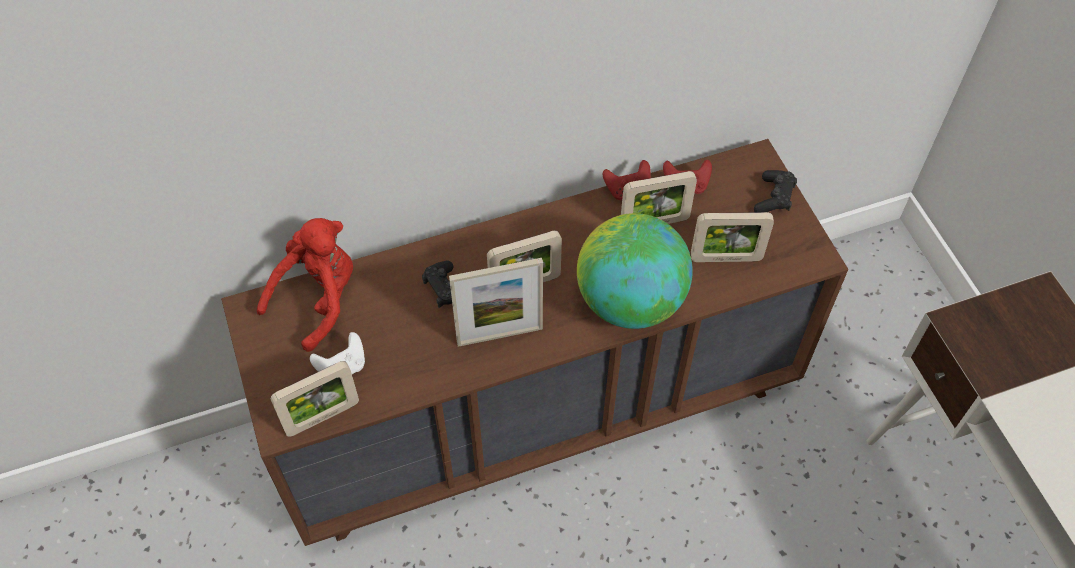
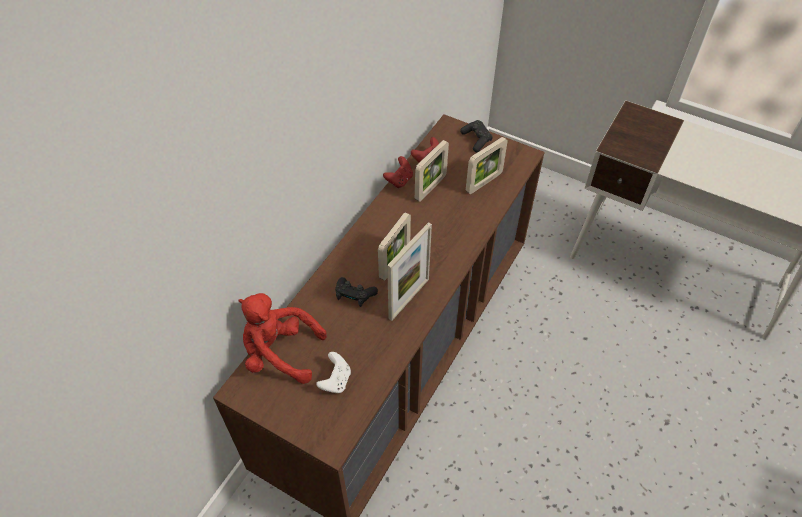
camera: 40 degrees left, 5 degrees down
(318, 299) = (280, 353): red plush toy -> red plush toy turned 75 degrees counterclockwise
(322, 417) = (352, 417): picture frame -> none
(630, 301) = (459, 234): globe -> none

